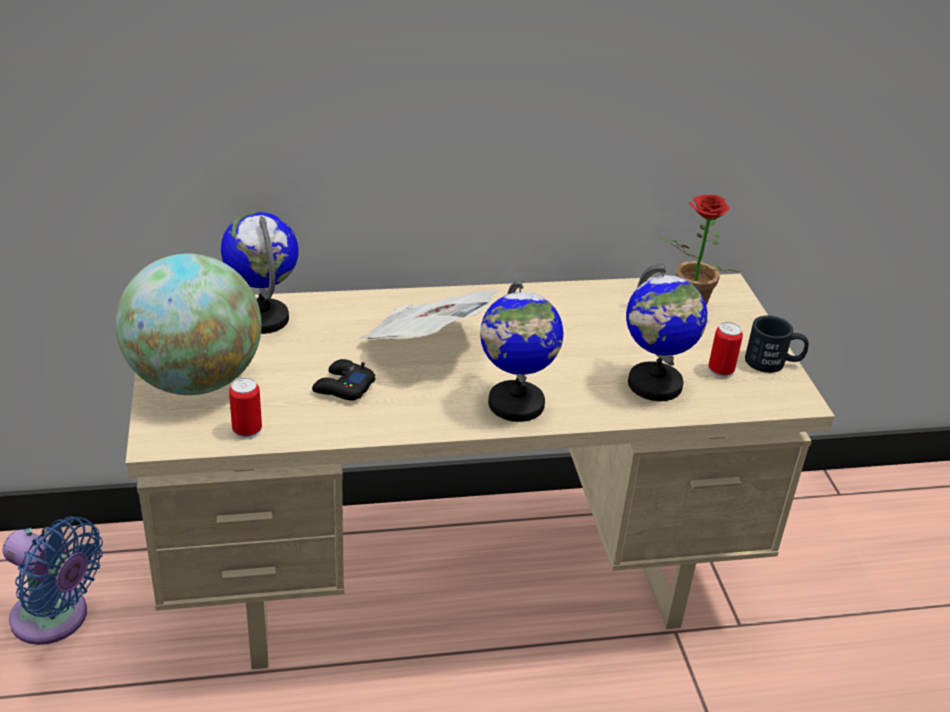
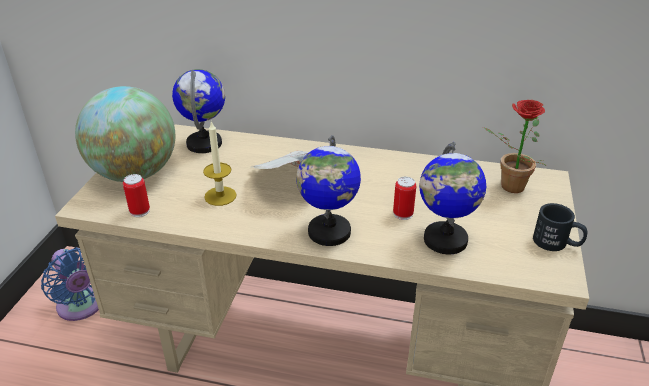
camera: 25 degrees right, 0 degrees up
(343, 387) = (220, 196): black game controller -> candle
(720, 370) = (507, 240): can -> can (403, 214)

